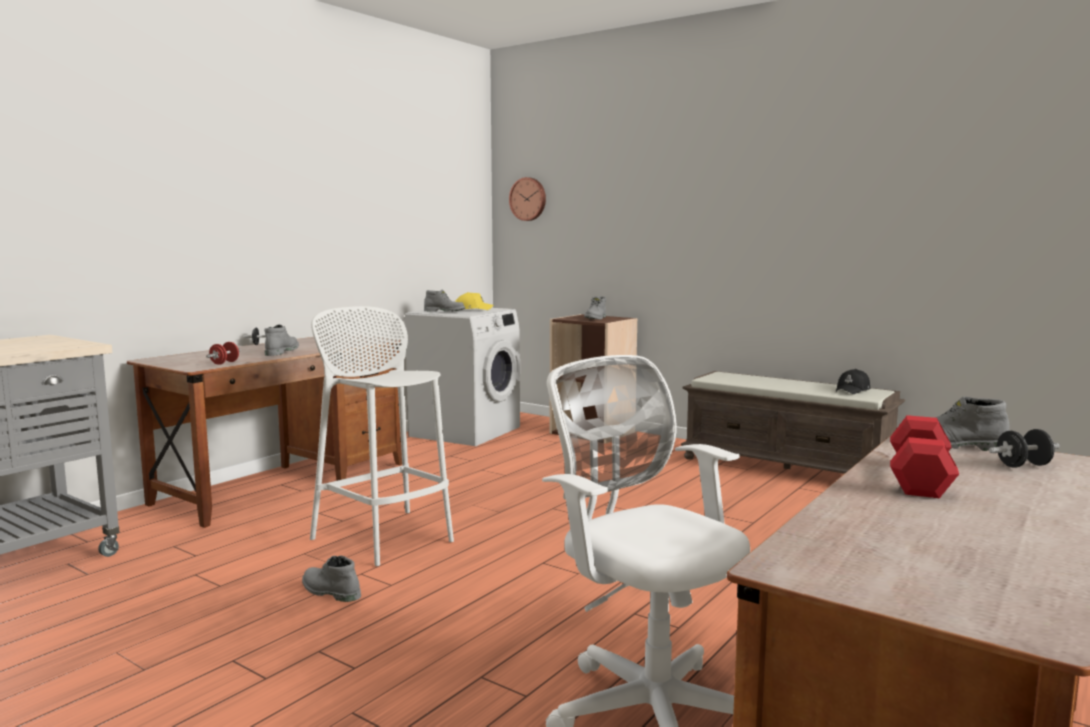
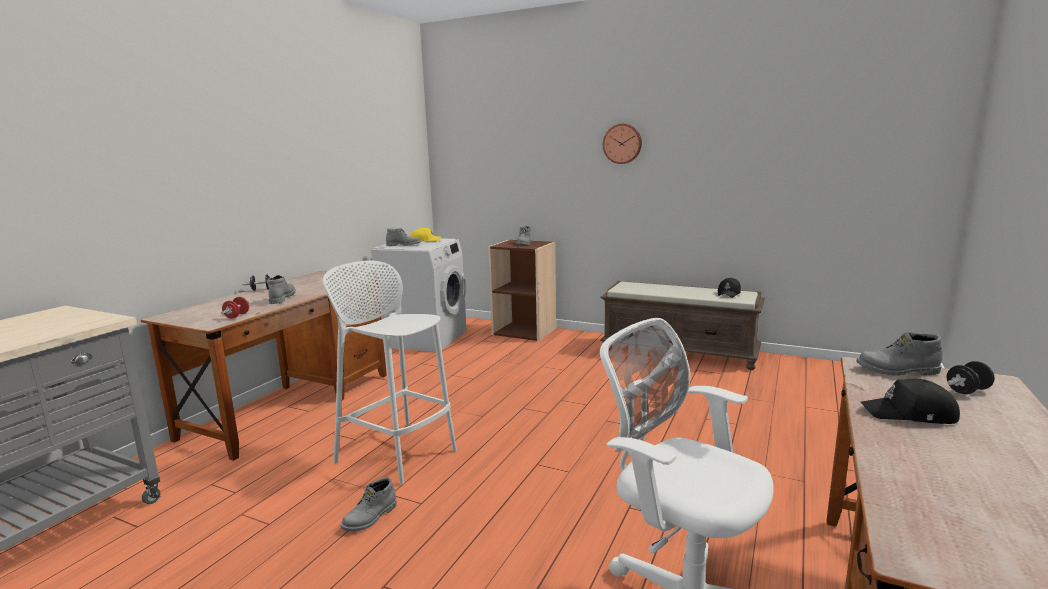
camera: 10 degrees left, 5 degrees up
(329, 592) = (370, 518): grey boot -> grey boot turned 75 degrees counterclockwise
(528, 199) = (460, 148): wall clock -> wall clock (622, 143)
(920, 478) = (910, 414): red dumbbell -> black cap

